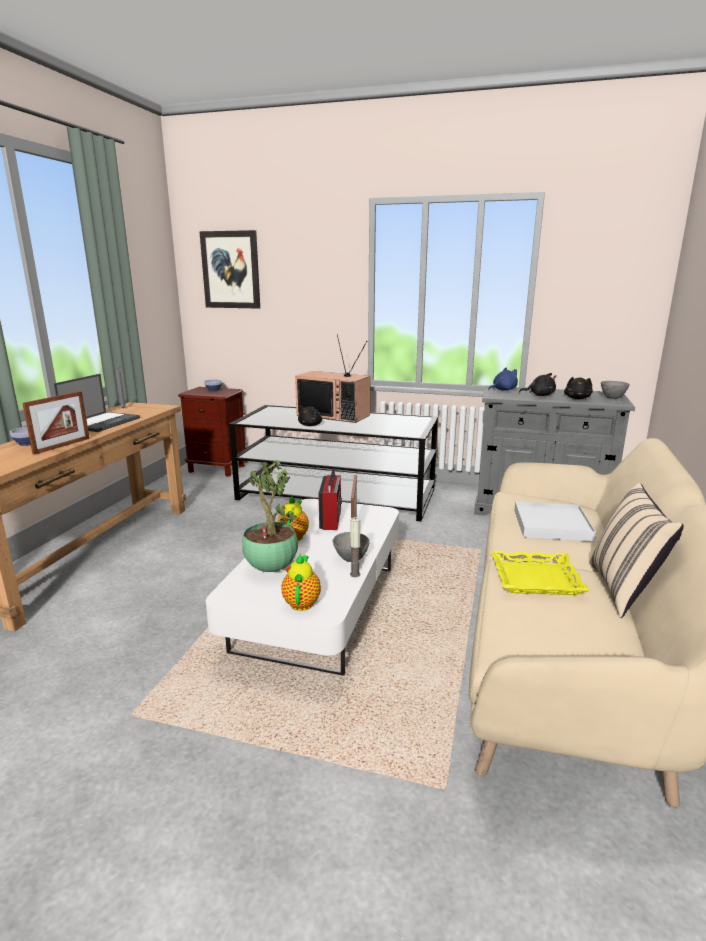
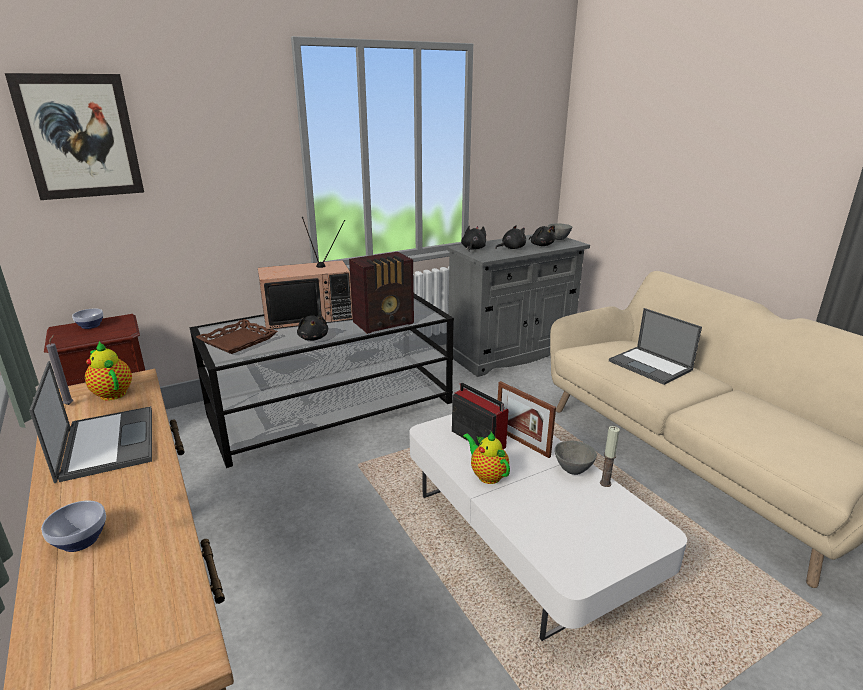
camera: 45 degrees left, 5 degrees up
(62, 446) = (164, 512): picture frame -> none
(270, 416) = (238, 341): none -> brown tray
(270, 567) = (539, 521): potted plant -> none
(302, 602) = (629, 536): teapot -> teapot (112, 393)
(370, 429) = (385, 323): none -> radio
(503, 390) = (473, 249): blue plush toy -> black plush toy
(535, 579) = (732, 416): yellow tray -> none
(552, 525) = (651, 366): white tray -> laptop
(624, 590) = (768, 398): beige pillow -> none

